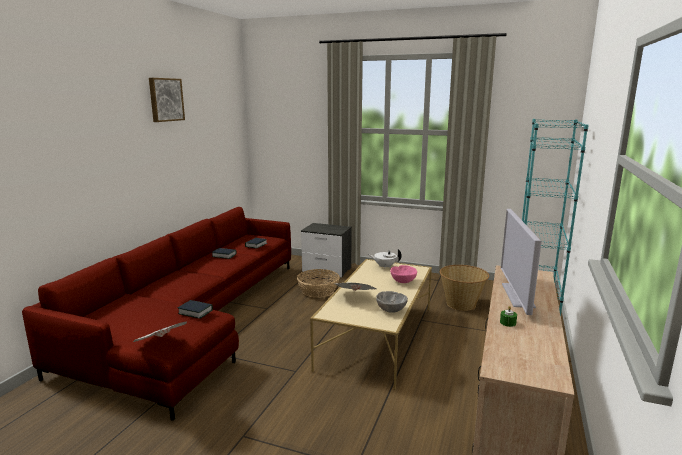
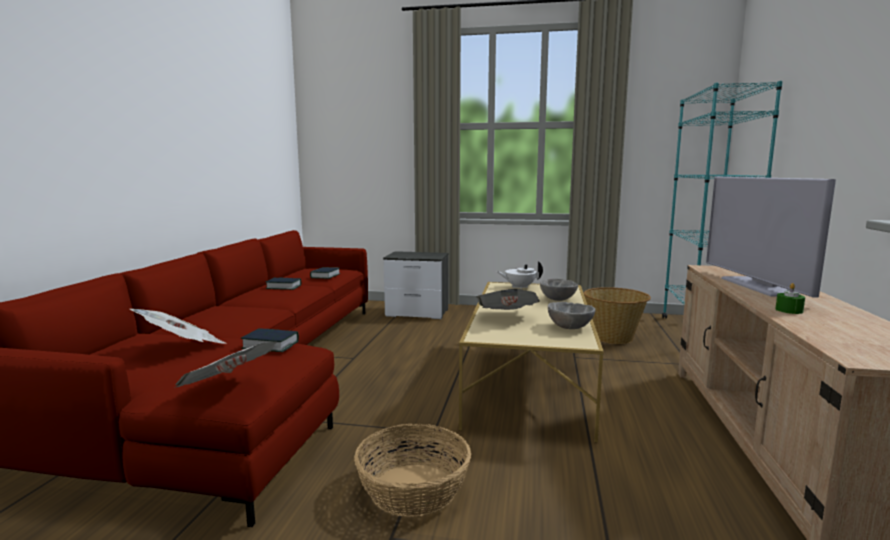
camera: 10 degrees left, 5 degrees down
(146, 310) = (183, 347): none -> newspaper
(165, 99) = (195, 56): picture -> none
(318, 291) = (417, 335): basket -> basket (412, 490)
(403, 281) = (557, 299): pink bowl -> grey bowl

